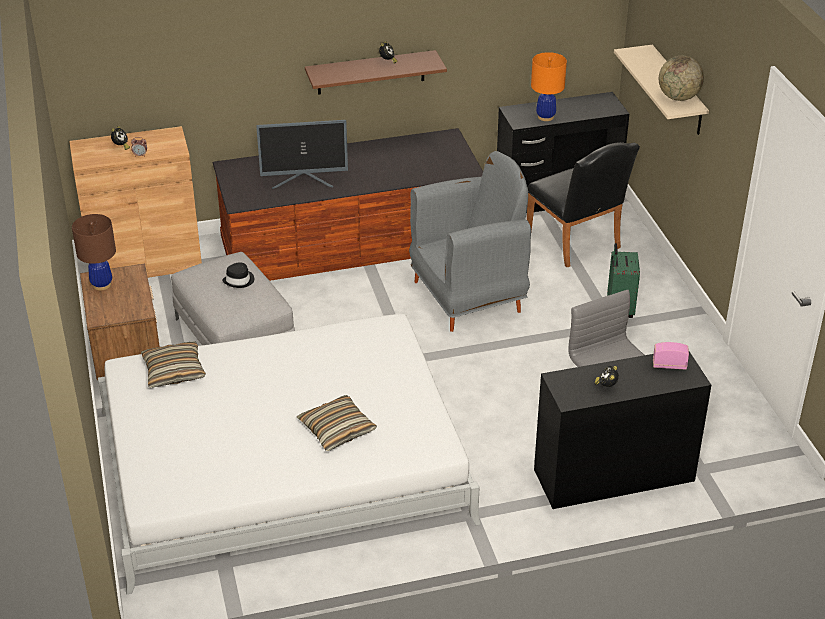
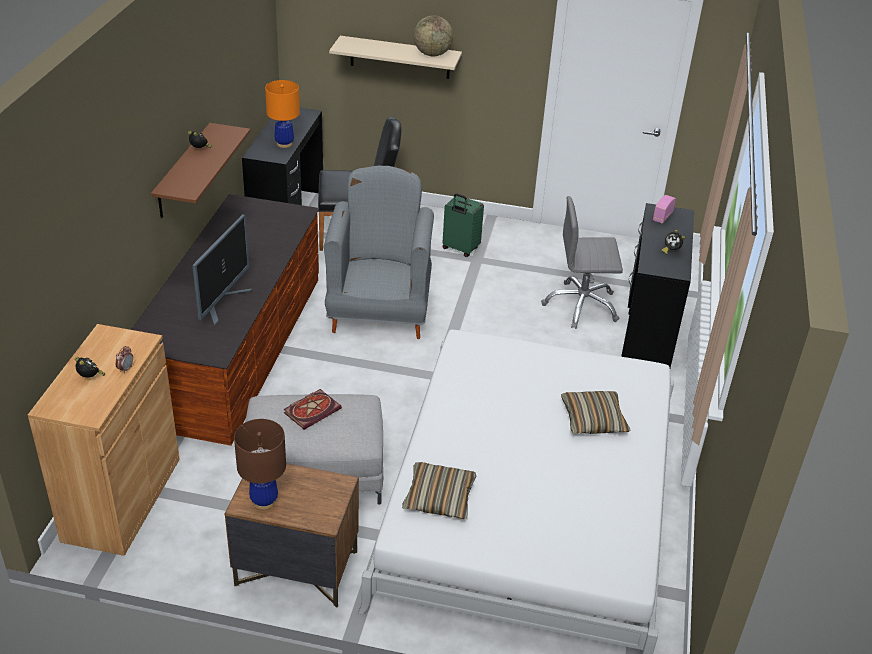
camera: 65 degrees left, 0 degrees up
(239, 280) = (312, 410): black hat -> book

